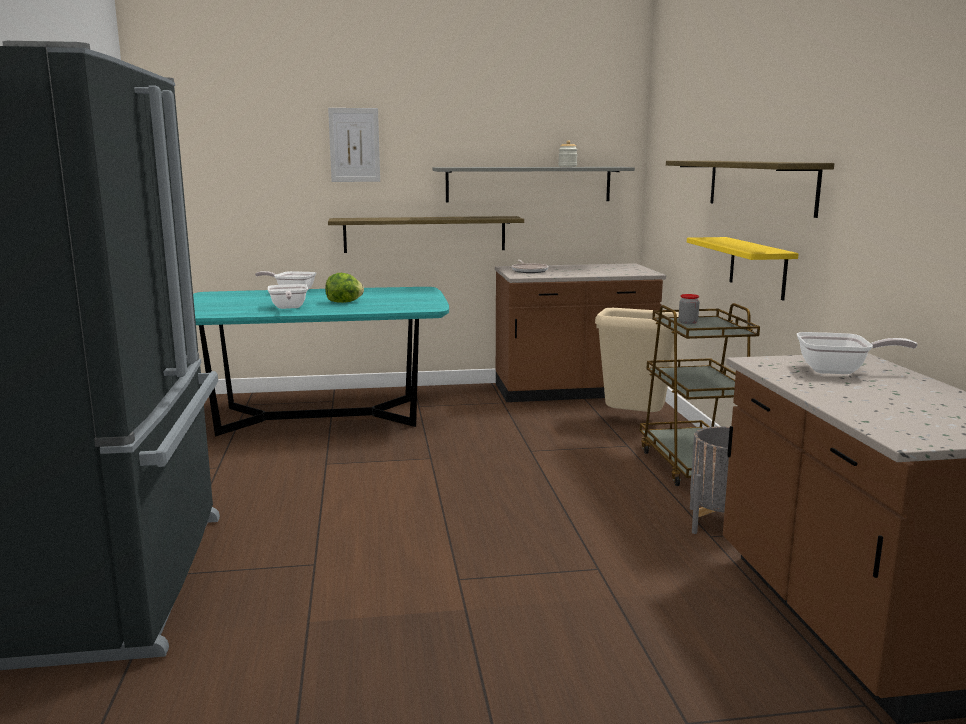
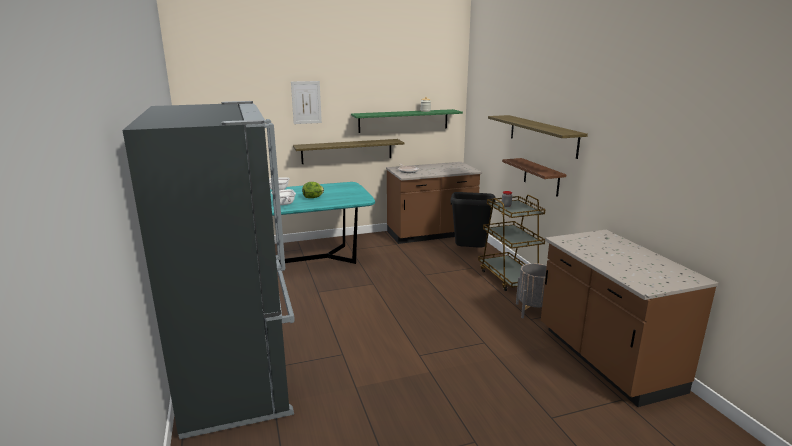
camera: 10 degrees left, 5 degrees up
(528, 184) = (403, 121): grey shelf -> green shelf
(634, 421) = (470, 252): beige trash can -> black trash can
(757, 267) = (541, 177): yellow shelf -> brown shelf
(839, 371) = (599, 244): frying pan -> none

